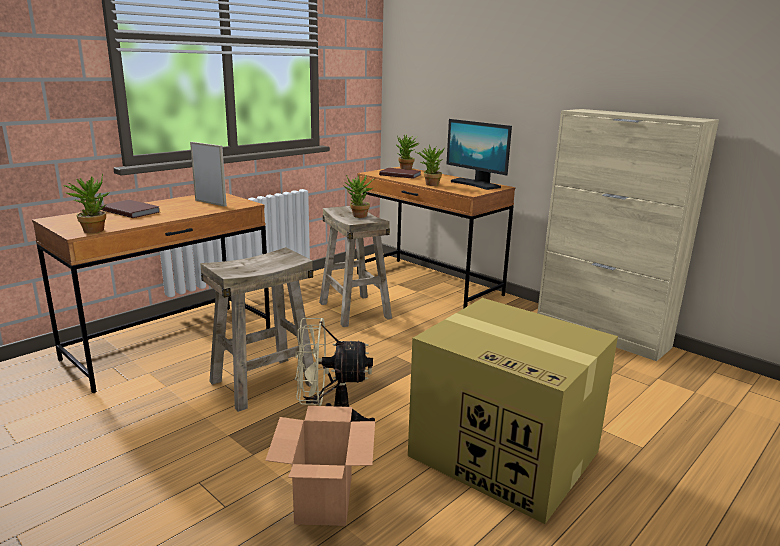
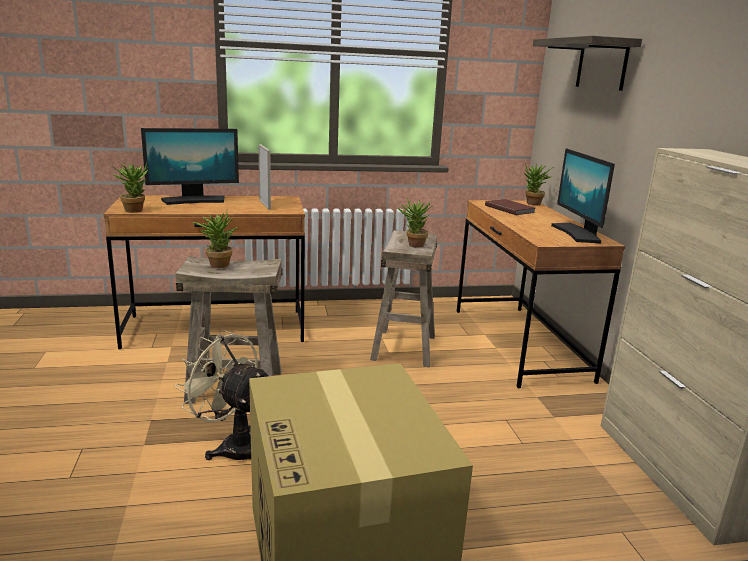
camera: 35 degrees right, 0 degrees up
(131, 211) = (194, 200): brown book -> monitor
(324, 499) = (136, 510): cardboard box -> none
(429, 184) = (518, 224): potted plant -> potted plant (217, 264)
(458, 50) = (602, 64): none -> shelf

